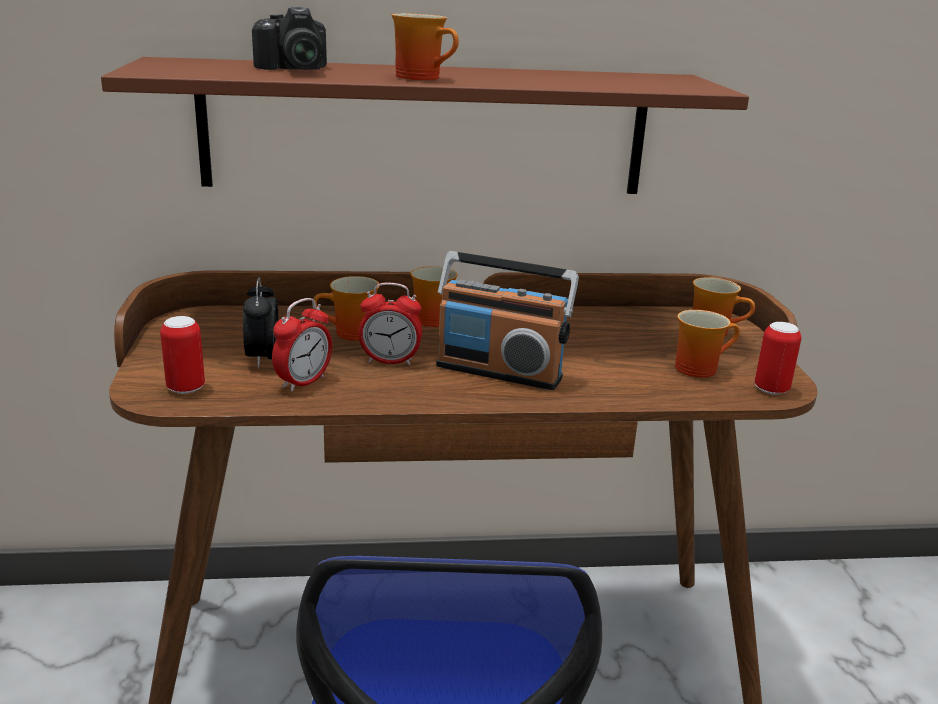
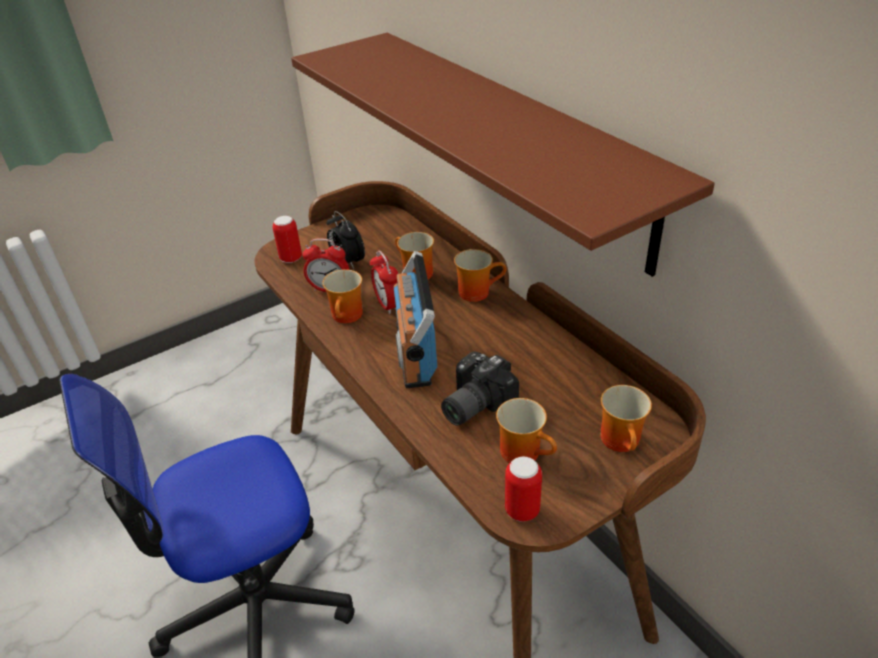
camera: 65 degrees right, 15 degrees up
(263, 359) = (347, 262): alarm clock -> alarm clock turned 90 degrees counterclockwise
(292, 69) = (397, 74): camera -> camera (472, 403)
(424, 78) = (434, 111): mug -> mug (349, 316)

